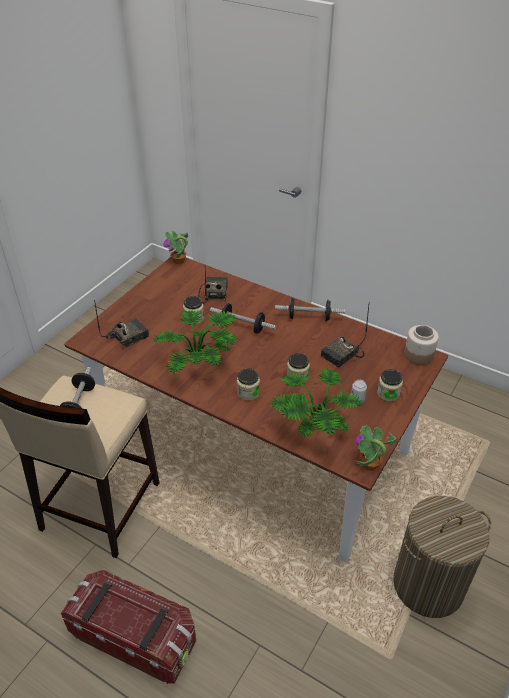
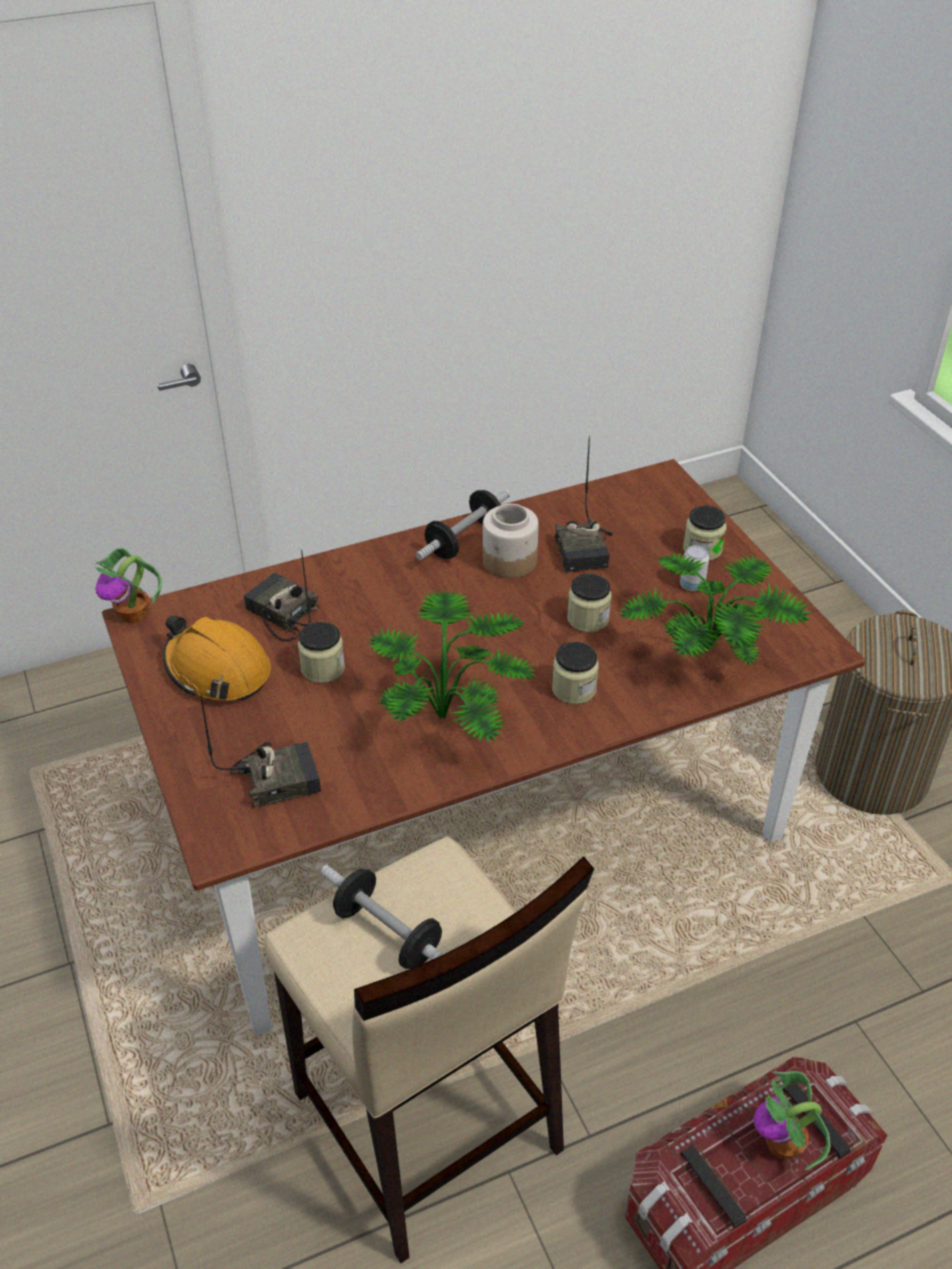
camera: 55 degrees left, 0 degrees up
(127, 336) = (277, 778): radio -> radio turned 75 degrees clockwise
(169, 294) = (217, 670): none -> orange hard hat
(242, 326) = (408, 621): dumbbell -> none
(369, 465) = (824, 637): potted plant -> potted plant (783, 1145)
(418, 355) = (651, 483): jar -> jar (509, 562)

